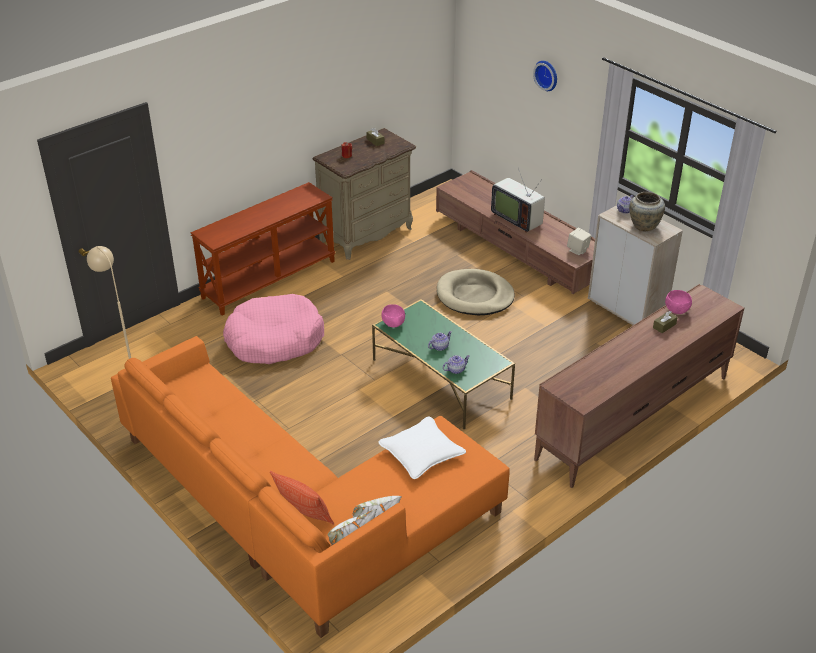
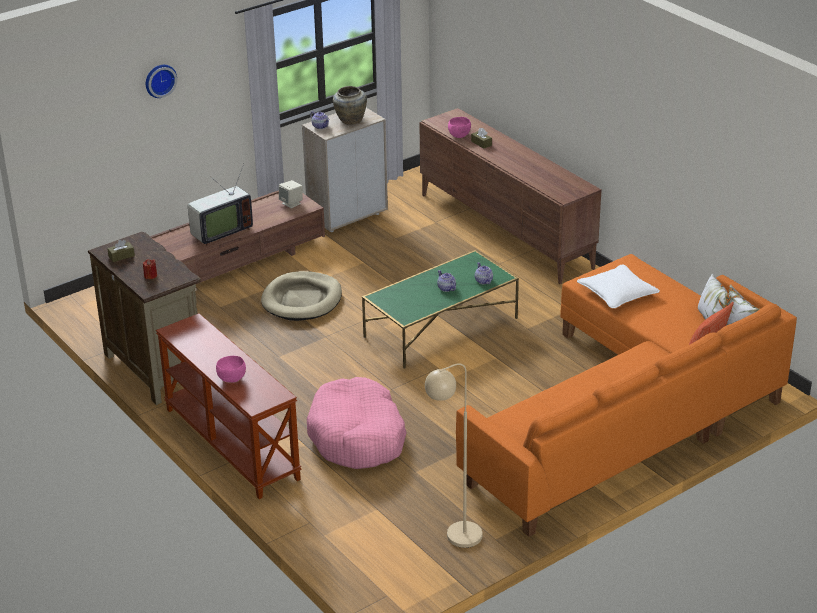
camera: 85 degrees left, 5 degrees down
(393, 324) = (405, 314): pink bowl -> pink bowl (232, 379)

